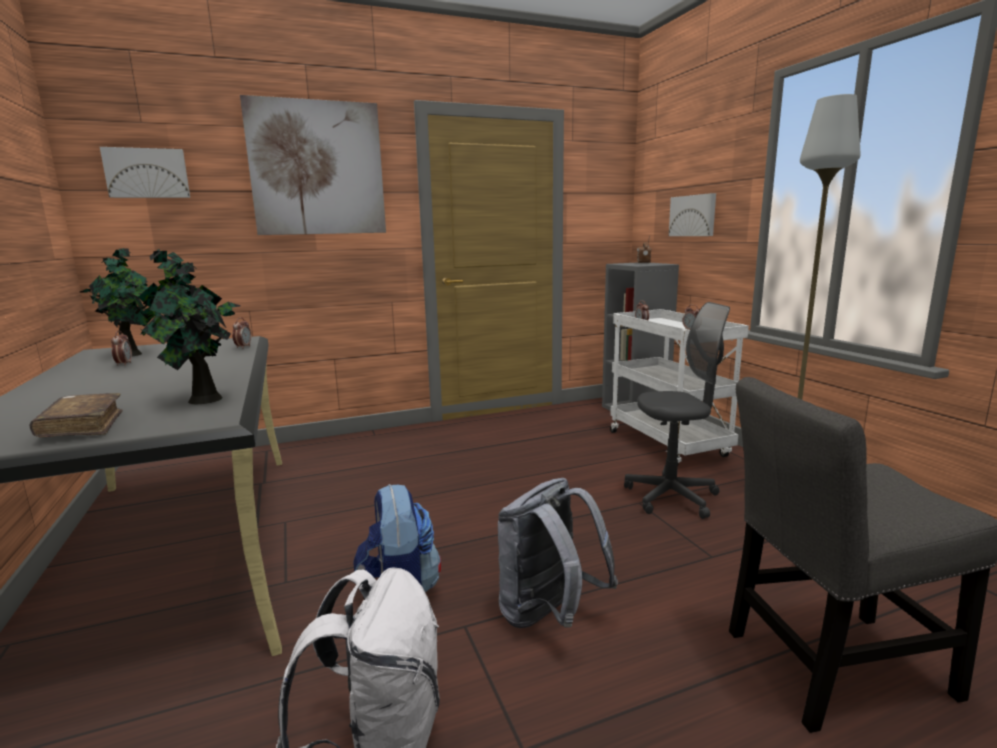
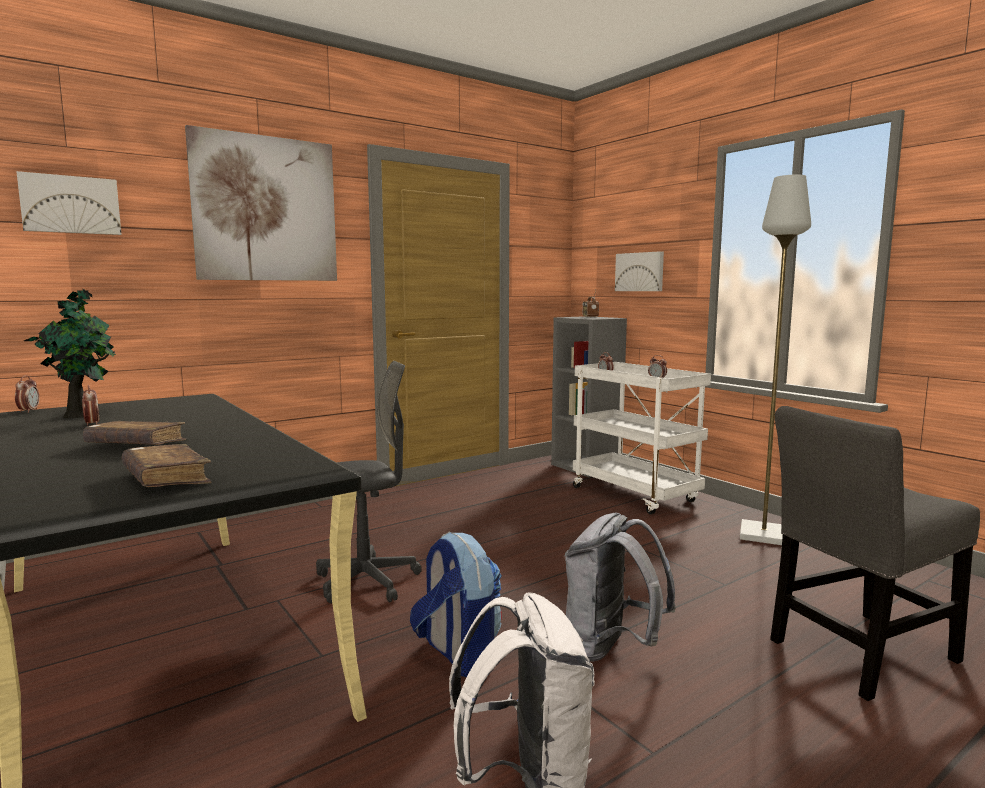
camera: 15 degrees left, 5 degrees down
(120, 387) = (136, 445): none -> brown book
(202, 400) = (263, 451): potted plant -> none
(243, 347) = (215, 404): alarm clock -> alarm clock (29, 411)
(671, 497) = (664, 540): grey office chair -> grey office chair (367, 581)

